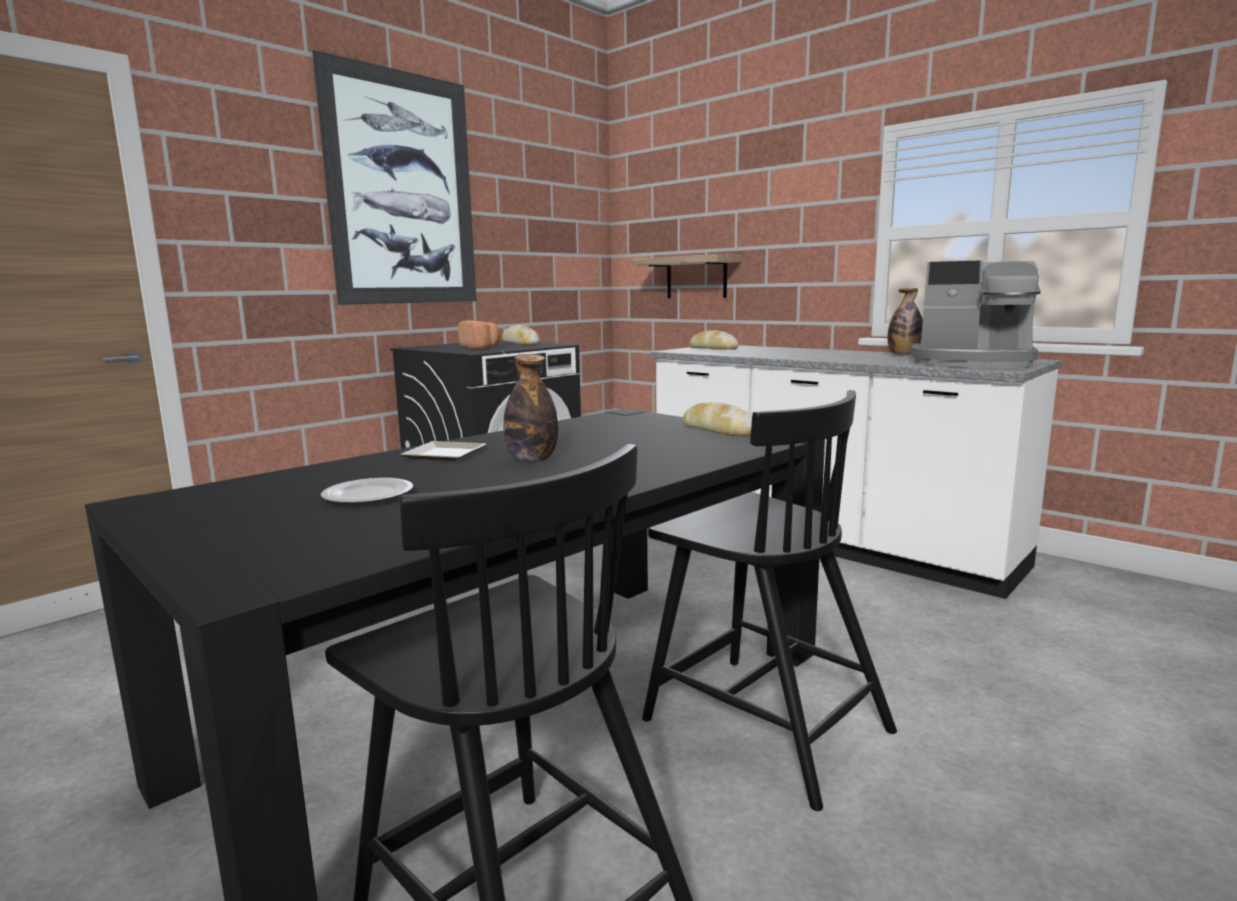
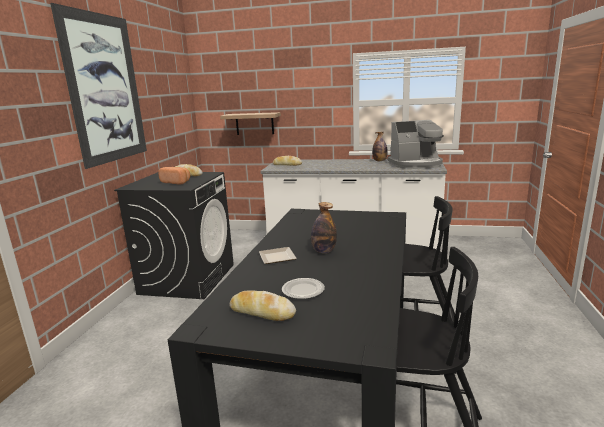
camera: 30 degrees left, 5 degrees up
(718, 431) = (361, 216): bread -> bread (262, 312)

